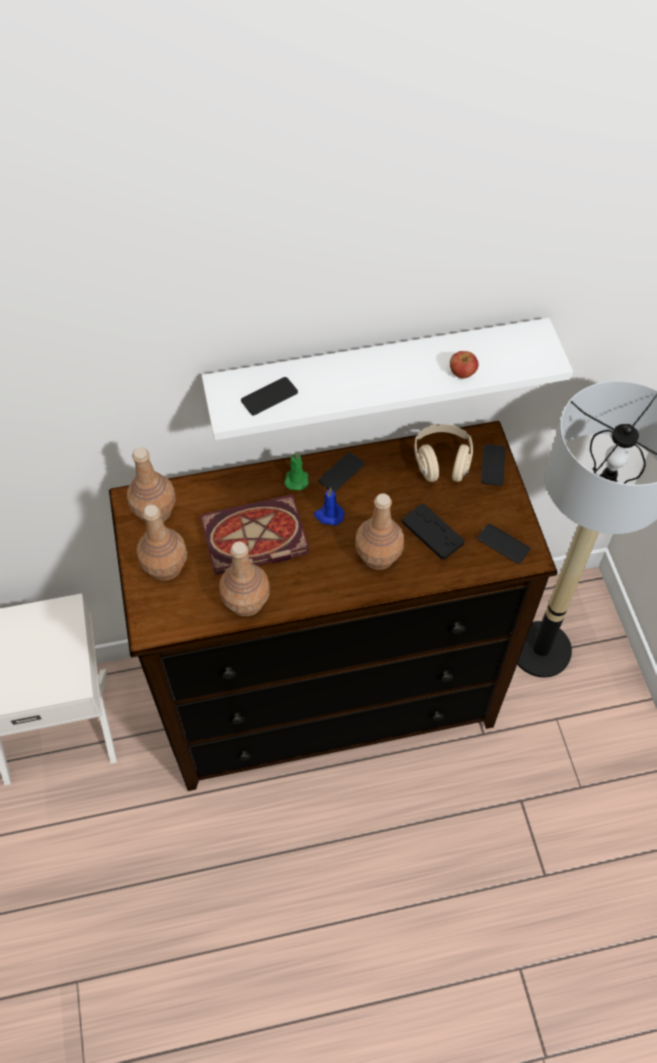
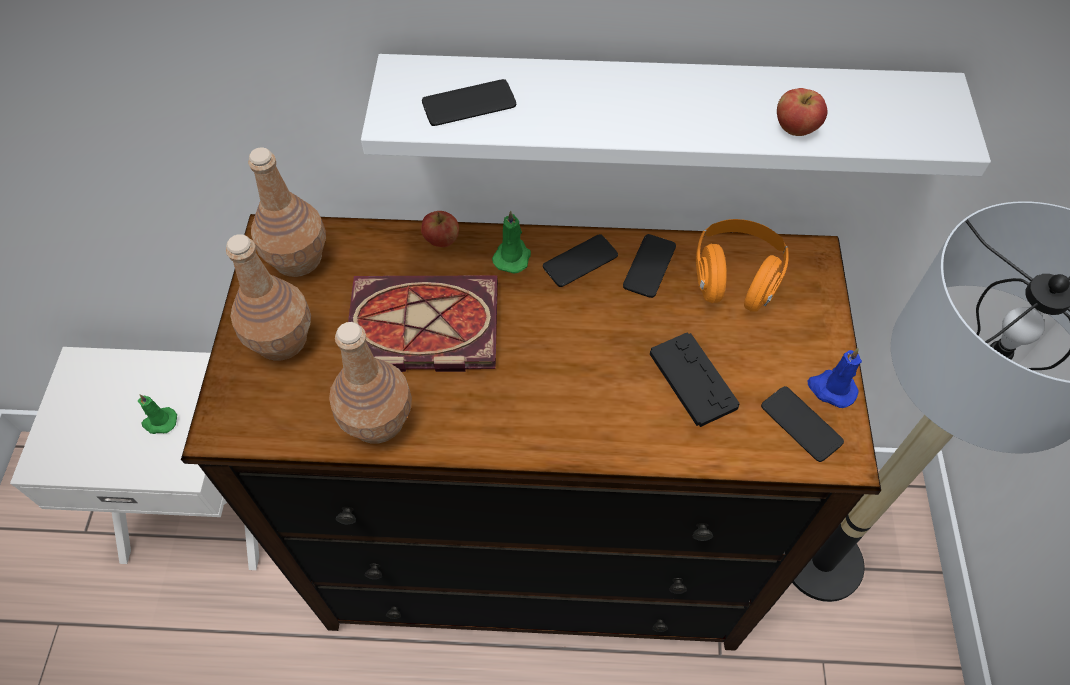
camera: 15 degrees right, 0 degrees up
(43, 655) = (159, 422): none -> green candle
(246, 478) = (441, 240): none -> apple
(329, 515) = (542, 319): blue candle -> blue candle (831, 389)
(377, 555) = (598, 396): brown bottle -> none
(442, 462) = (735, 278): beige headphones -> orange headphones
(493, 465) = (813, 299): phone -> phone (649, 266)

